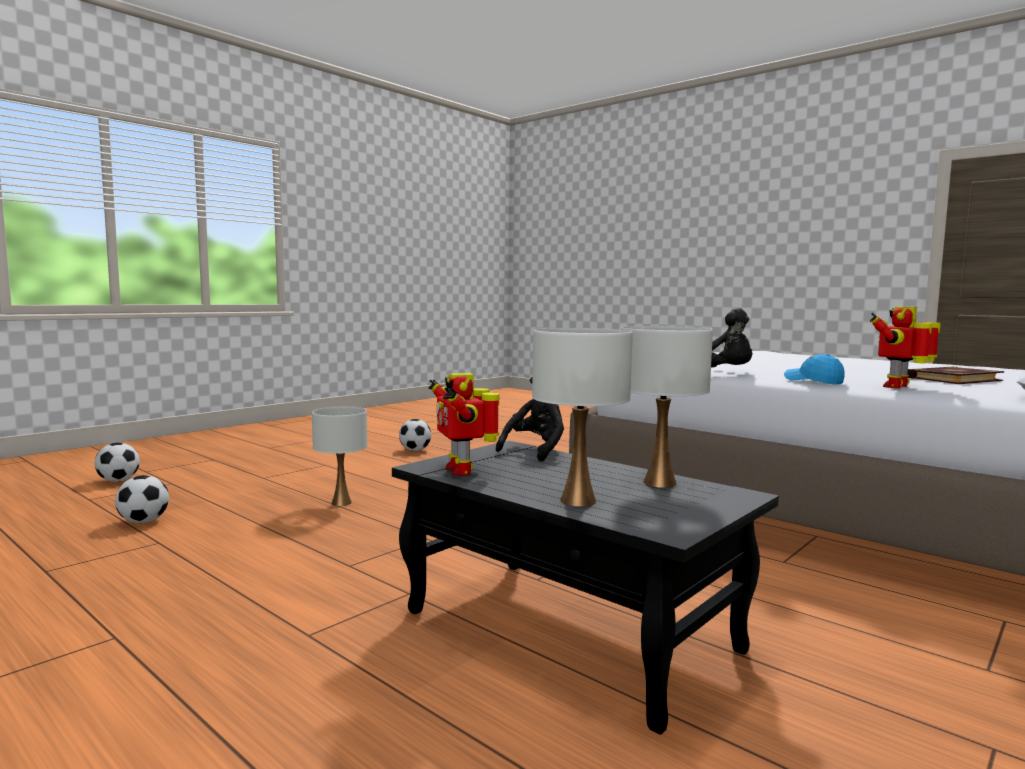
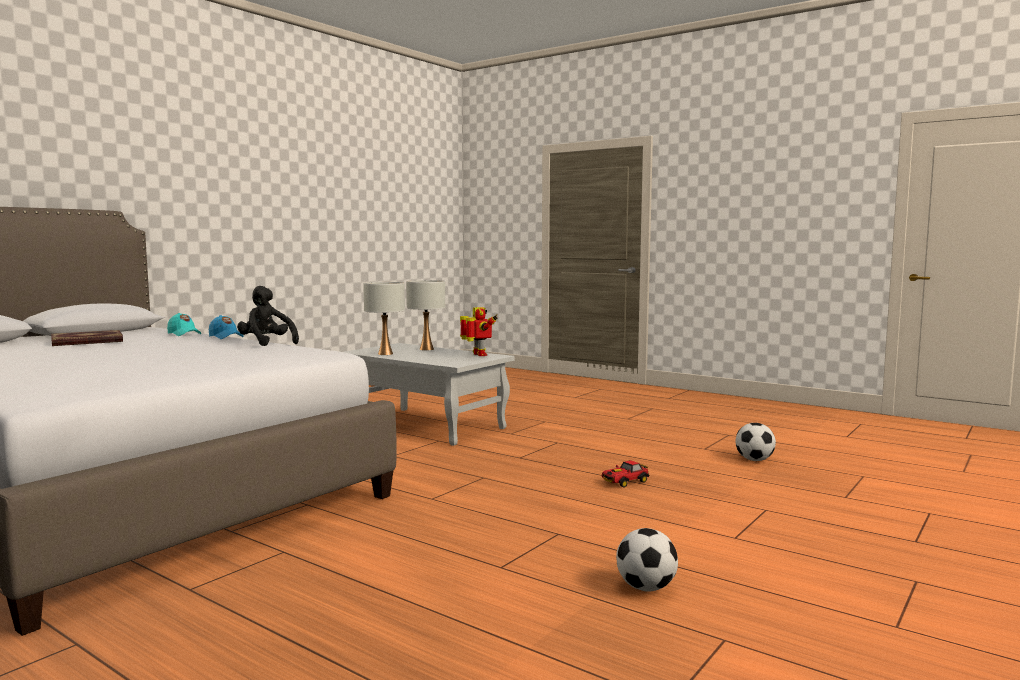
camera: 175 degrees right, 0 degrees up
(118, 481) = (910, 497): football -> none
(341, 503) = (625, 482): white table lamp -> toy car
(536, 450) = (440, 363): black plush toy -> none
(571, 631) = (425, 425): black coffee table -> white coffee table
(899, 386) = (184, 334): toy robot -> turquoise cap

